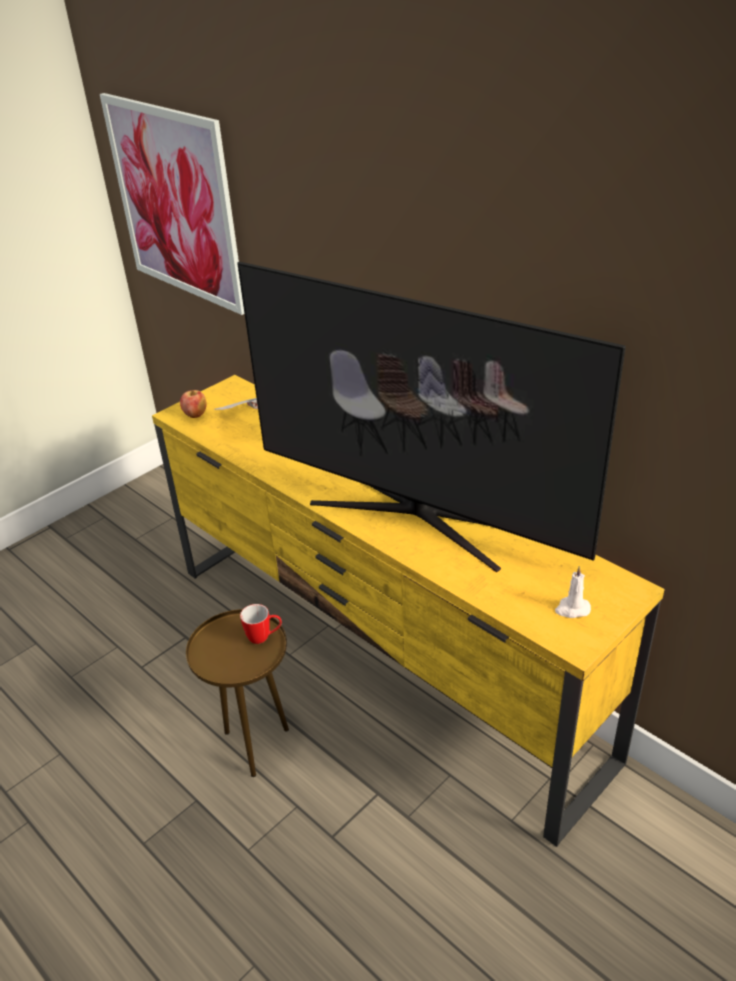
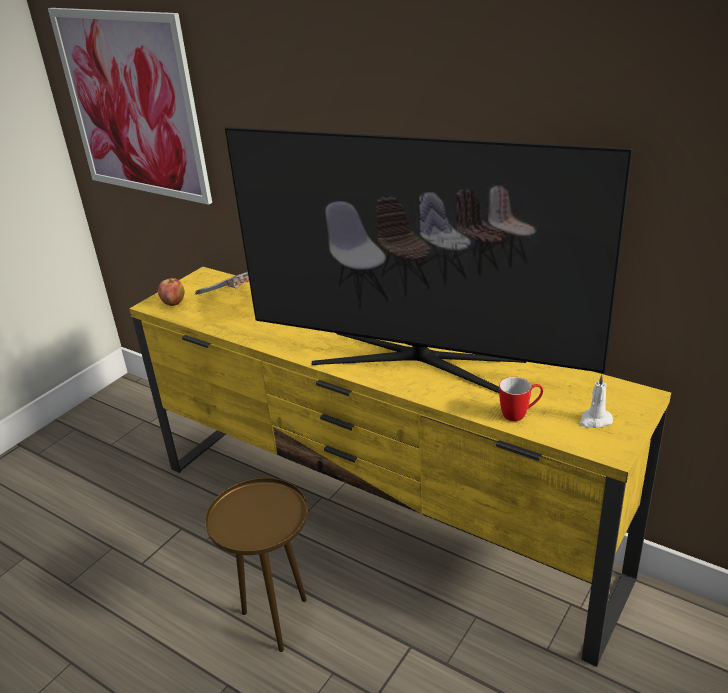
camera: 10 degrees left, 5 degrees down
(264, 637) = (282, 502): mug -> mug (520, 414)

